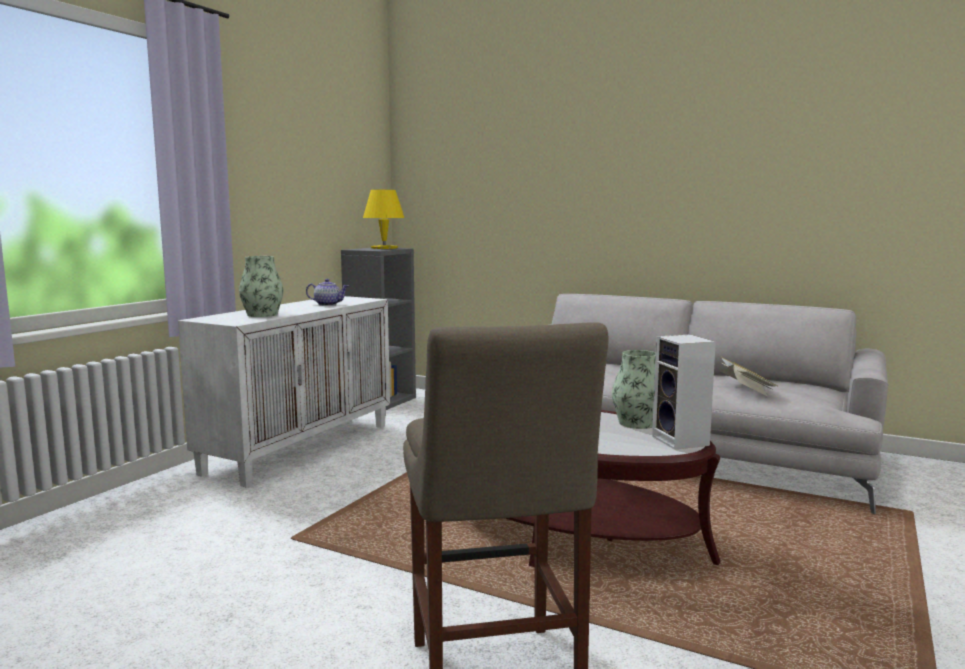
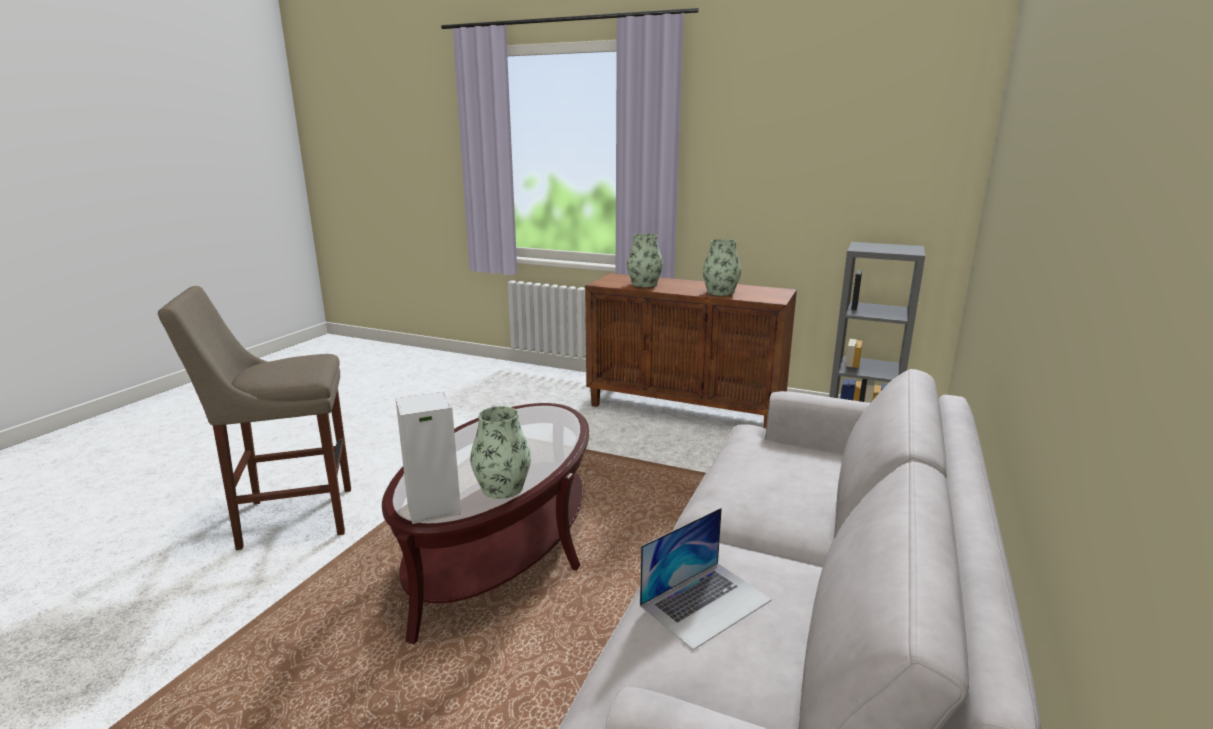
camera: 85 degrees right, 10 degrees up
(300, 447) = (685, 409): white cabinet -> brown cabinet
(328, 304) = (720, 292): teapot -> vase
(384, 248) = (903, 248): yellow table lamp -> none
(745, 390) = (706, 602): book -> laptop

